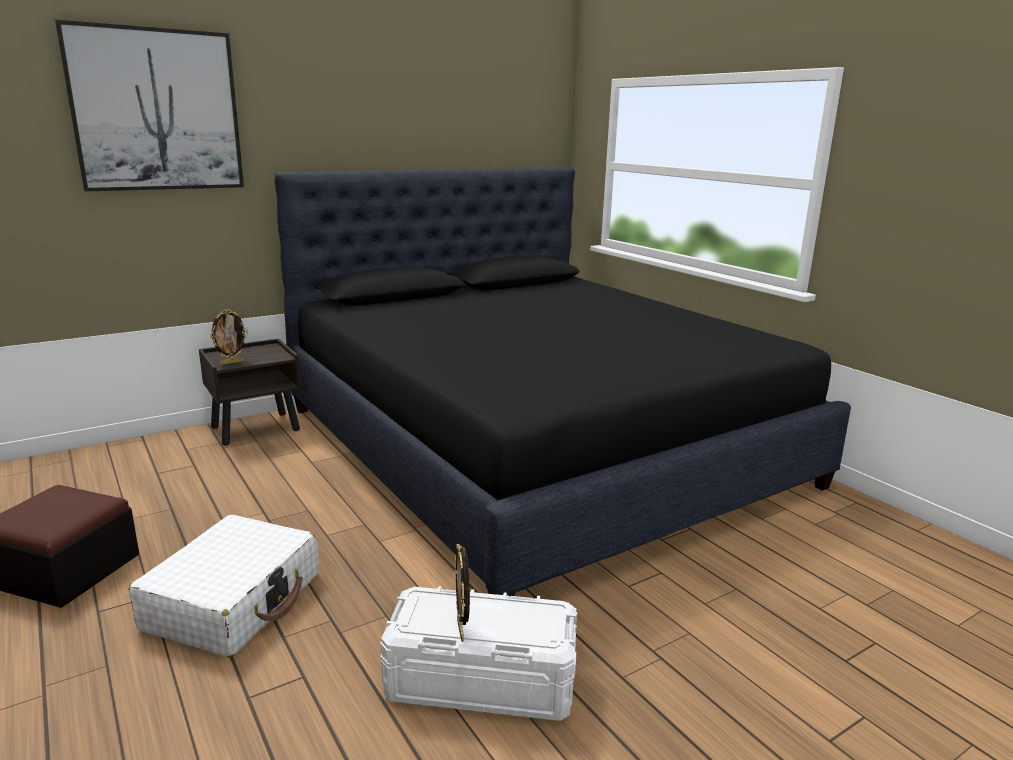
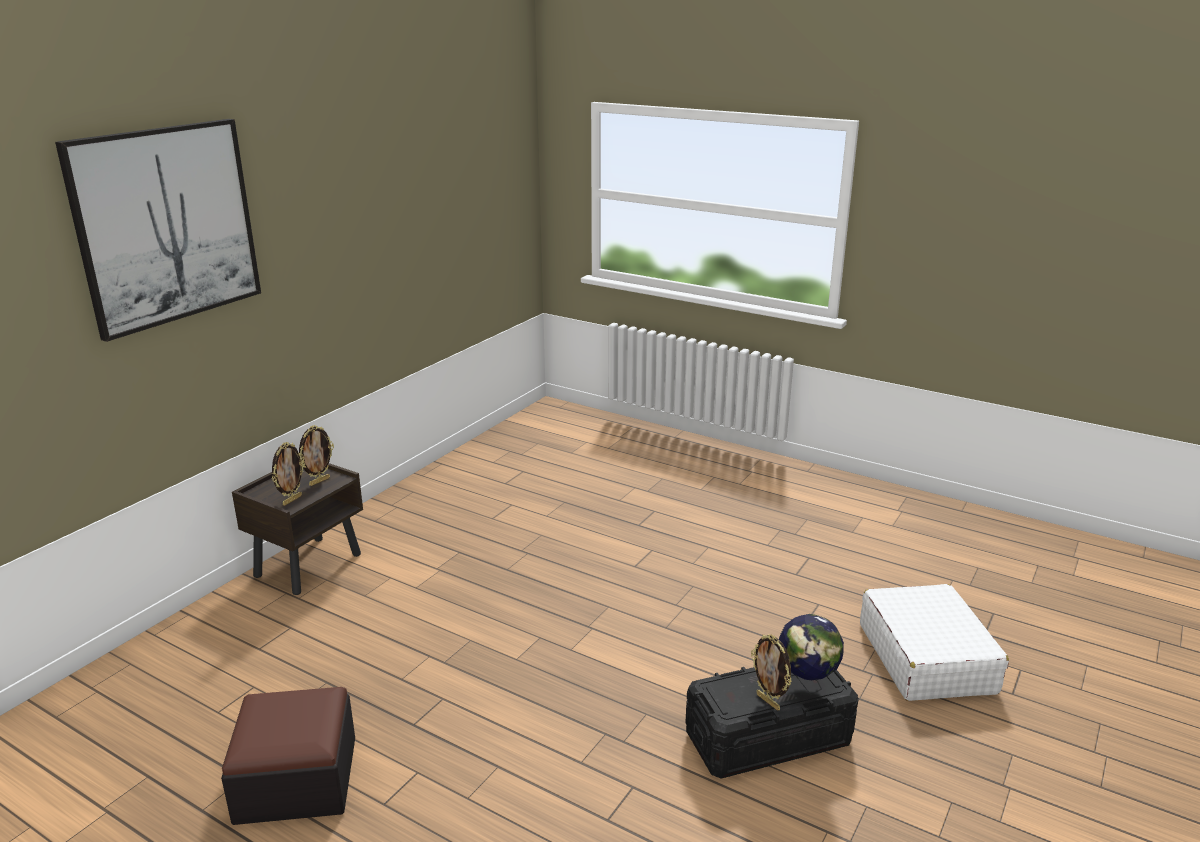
camera: 25 degrees left, 5 degrees up
(234, 601) = (502, 748): white suitcase -> white suitcase (926, 658)
(267, 355) = (319, 481): none -> picture frame
(481, 681) = (768, 738): white storage box -> black storage box
(518, 629) = (806, 686): none -> globe
(536, 445) = (614, 508): black bed -> none

